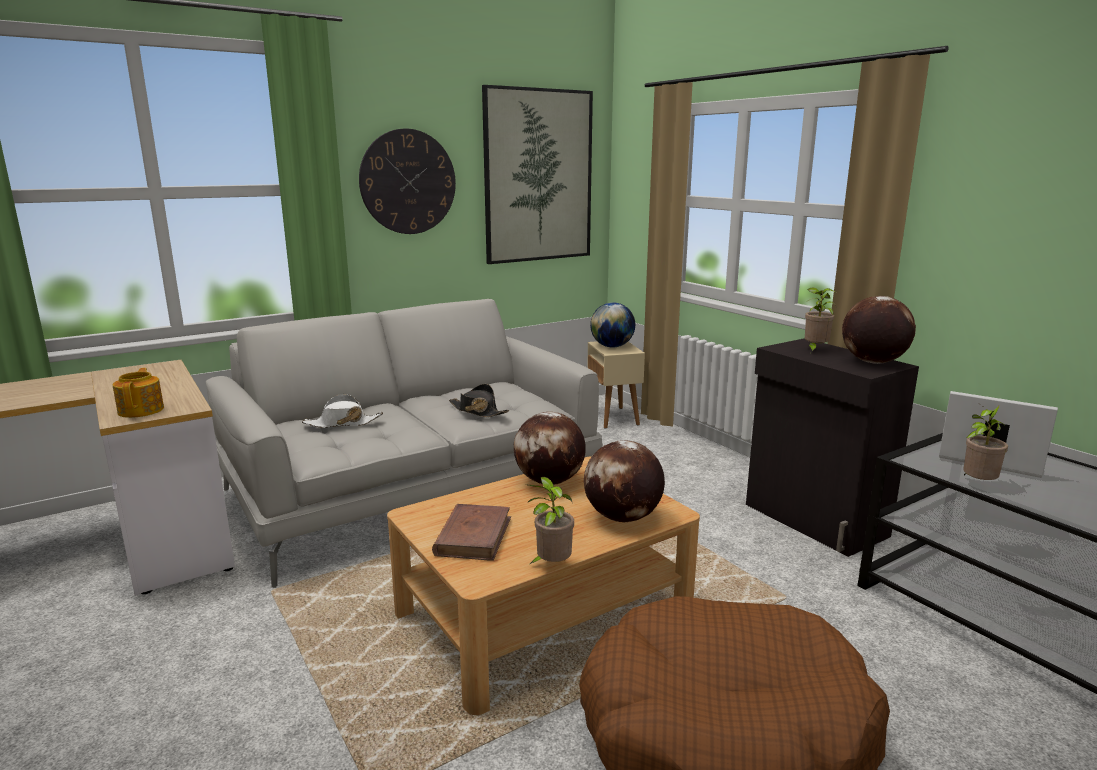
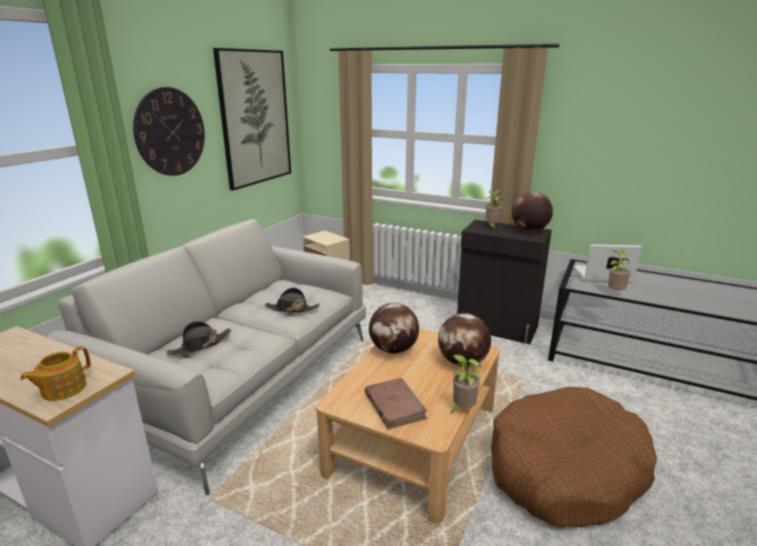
camera: 30 degrees left, 5 degrees up
(142, 410) = (62, 389): teapot -> teapot turned 105 degrees counterclockwise
(342, 423) = (200, 345): white hat -> black hat
(612, 346) = (323, 237): globe -> none

